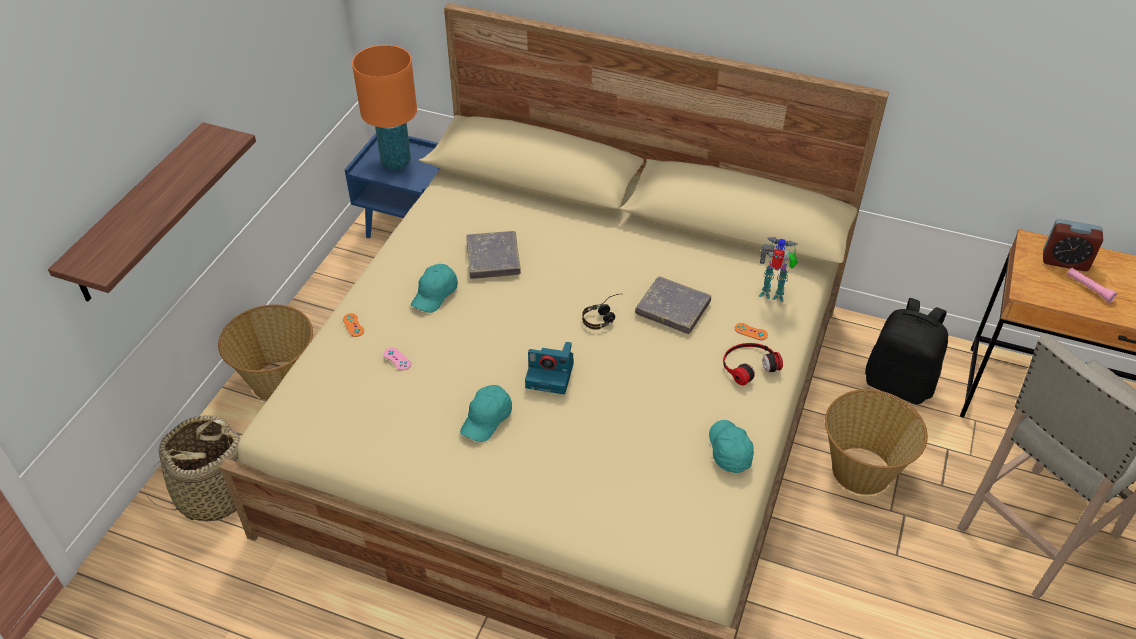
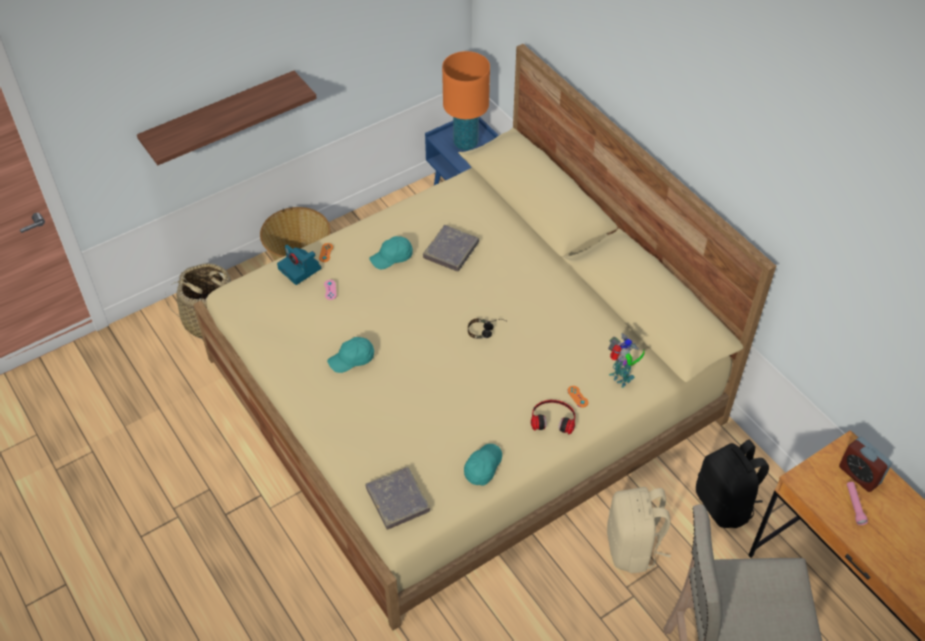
camera: 35 degrees right, 5 degrees up
(551, 374) = (416, 352): camera -> camera (300, 269)
(673, 308) = (539, 350): grey book -> grey book (397, 500)
(862, 470) = (633, 547): basket -> beige backpack

